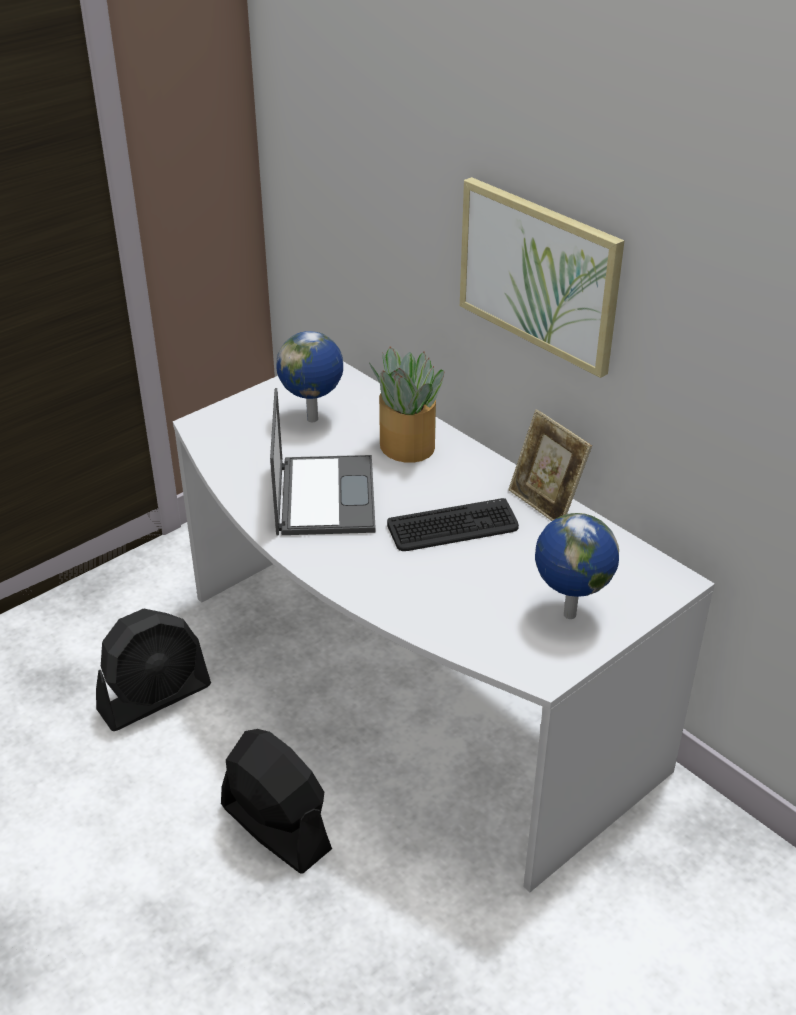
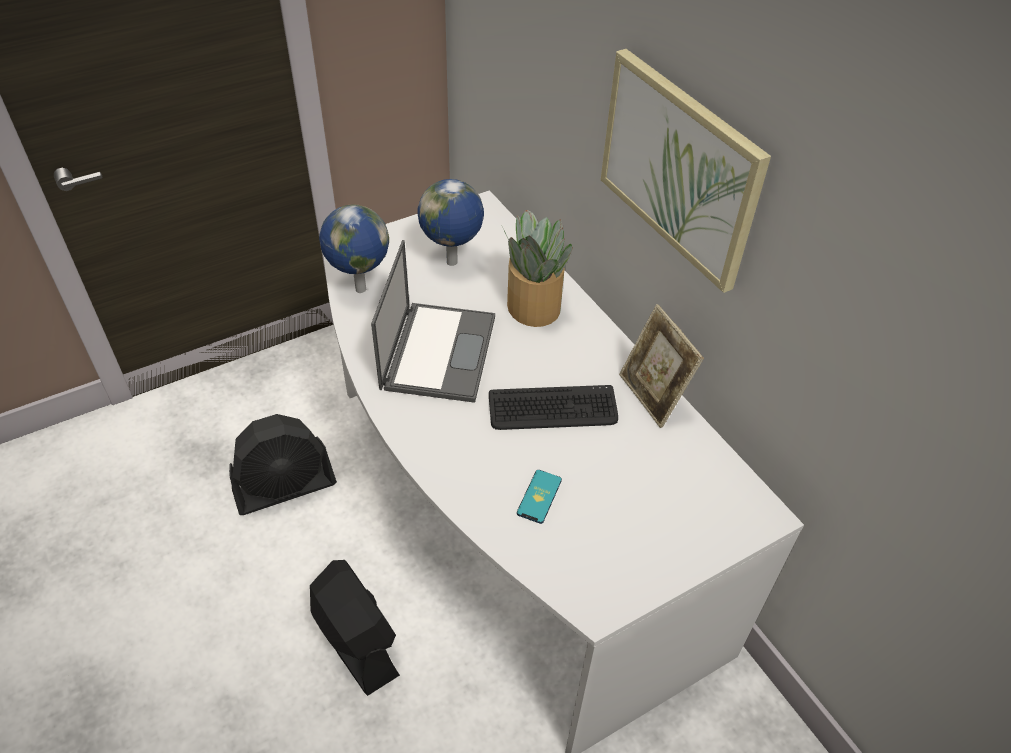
camera: 10 degrees right, 10 degrees up
(463, 598) = (539, 496): none -> phone
(568, 614) = (640, 536): globe -> globe (359, 289)

